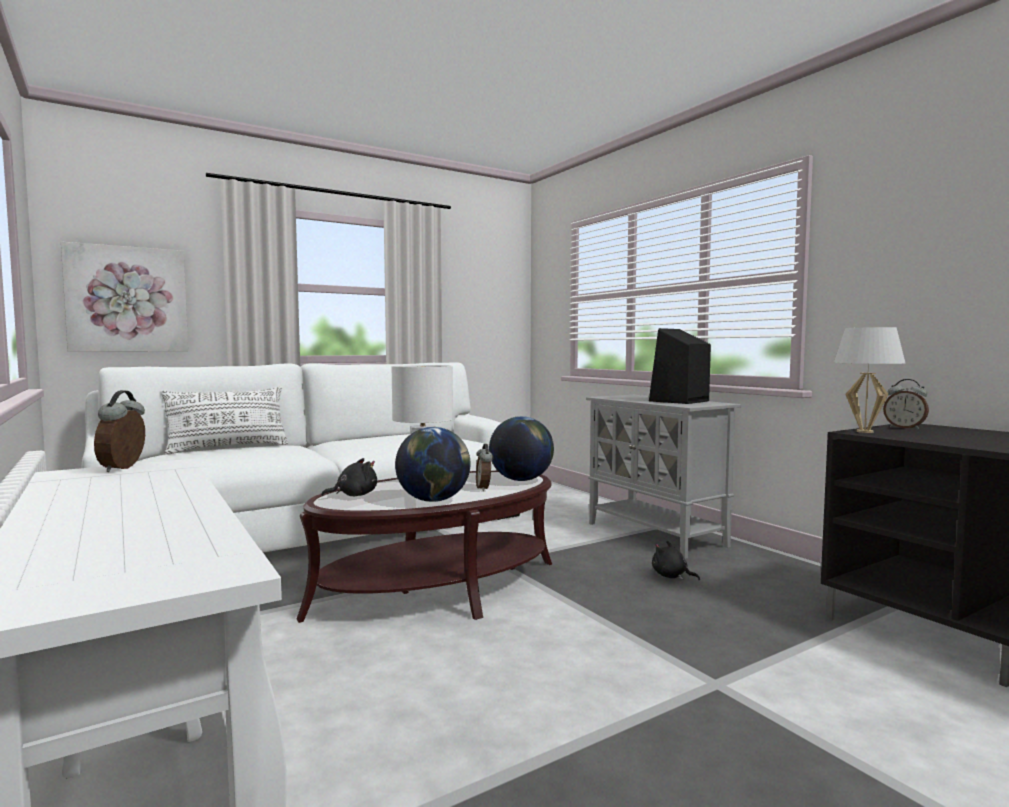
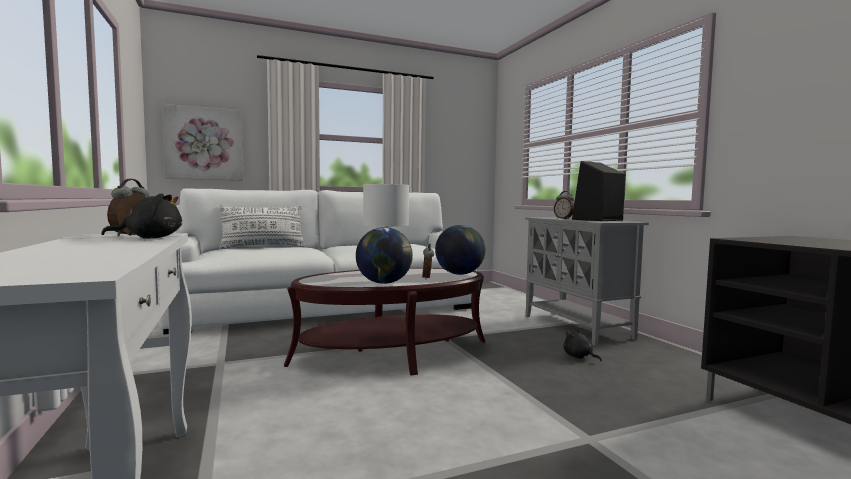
camera: 10 degrees right, 0 degrees up
(354, 495) = (330, 277): black plush toy -> black plush toy (150, 238)
(864, 431) = (744, 238): white table lamp -> none
(904, 428) = (786, 238): alarm clock -> alarm clock (564, 218)

